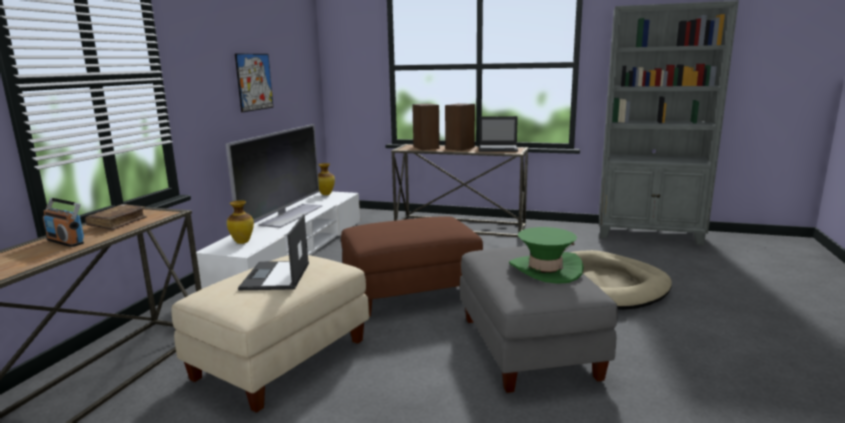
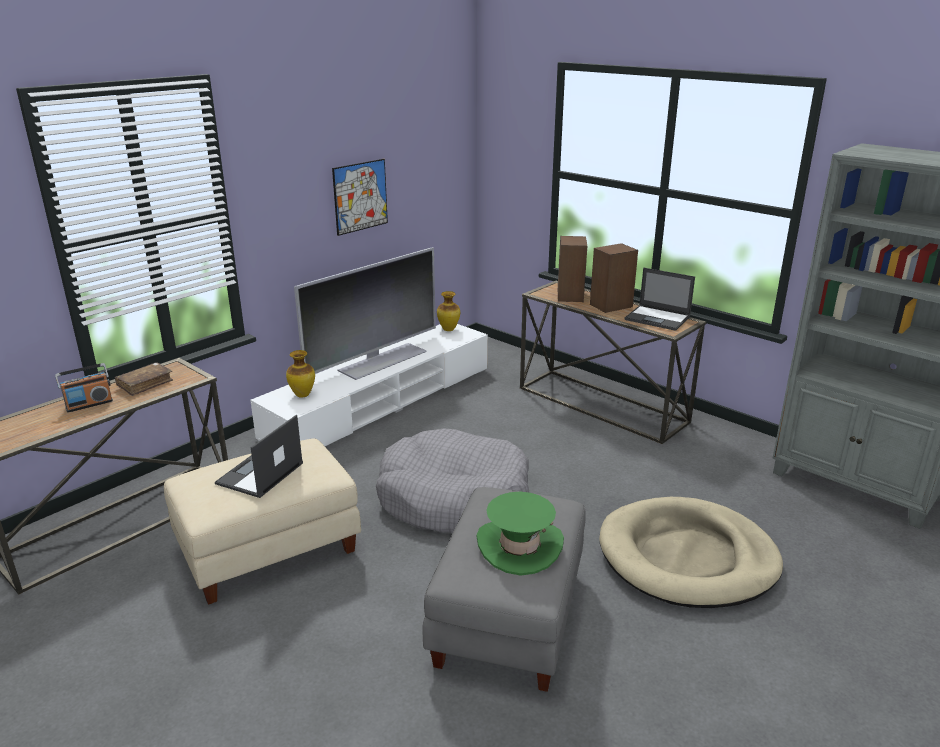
camera: 25 degrees right, 10 degrees up
(66, 242) = (89, 404): radio -> radio turned 90 degrees counterclockwise
(411, 292) = (454, 499): brown ottoman -> grey dog bed

